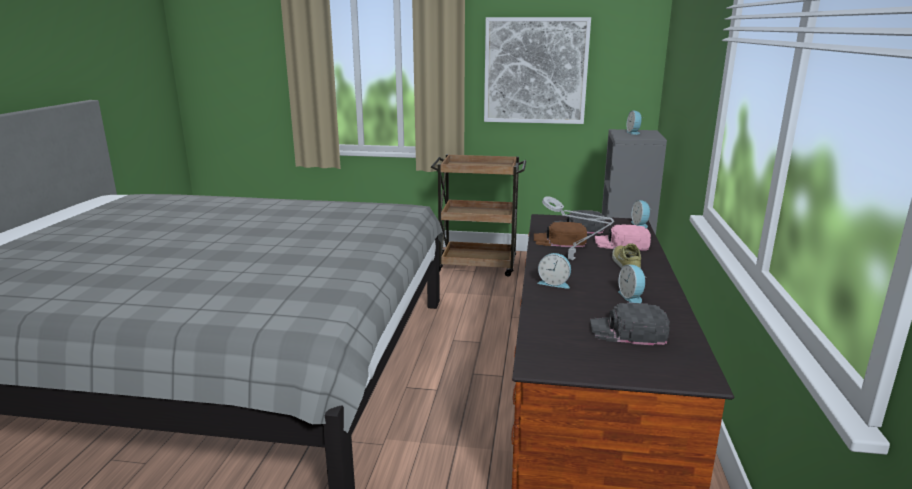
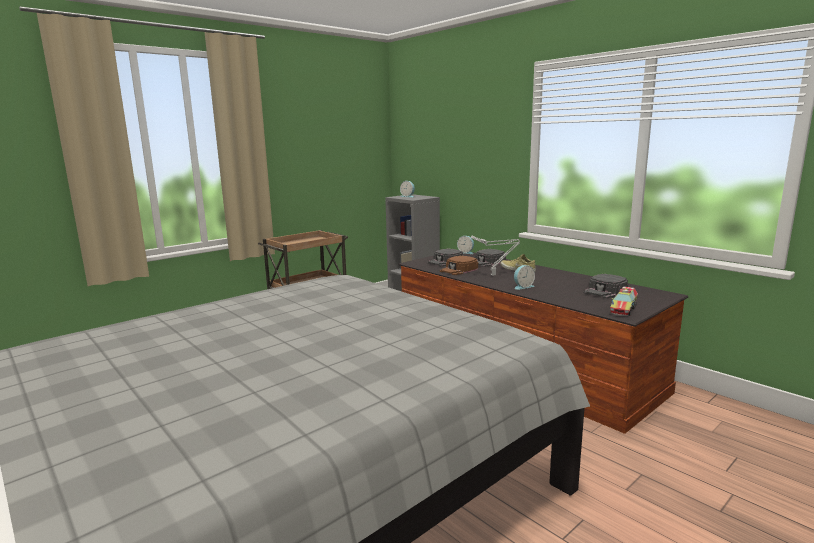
camera: 50 degrees left, 5 degrees down
(535, 71) = (313, 159): picture -> none
(563, 358) = (623, 309): none -> toy truck
(622, 243) = (487, 262): pink cap -> black cap
(631, 297) = (564, 280): alarm clock -> none

